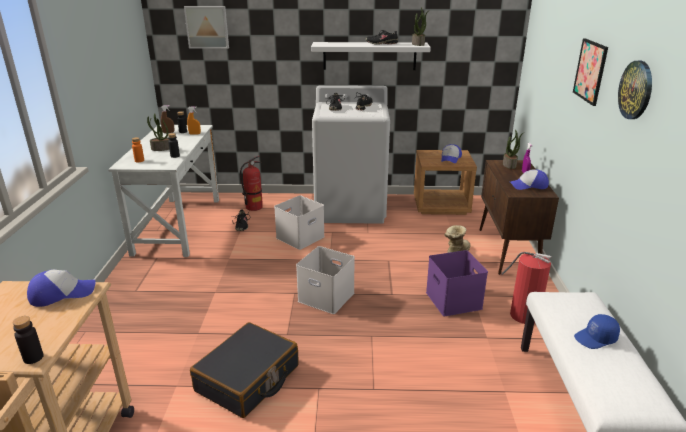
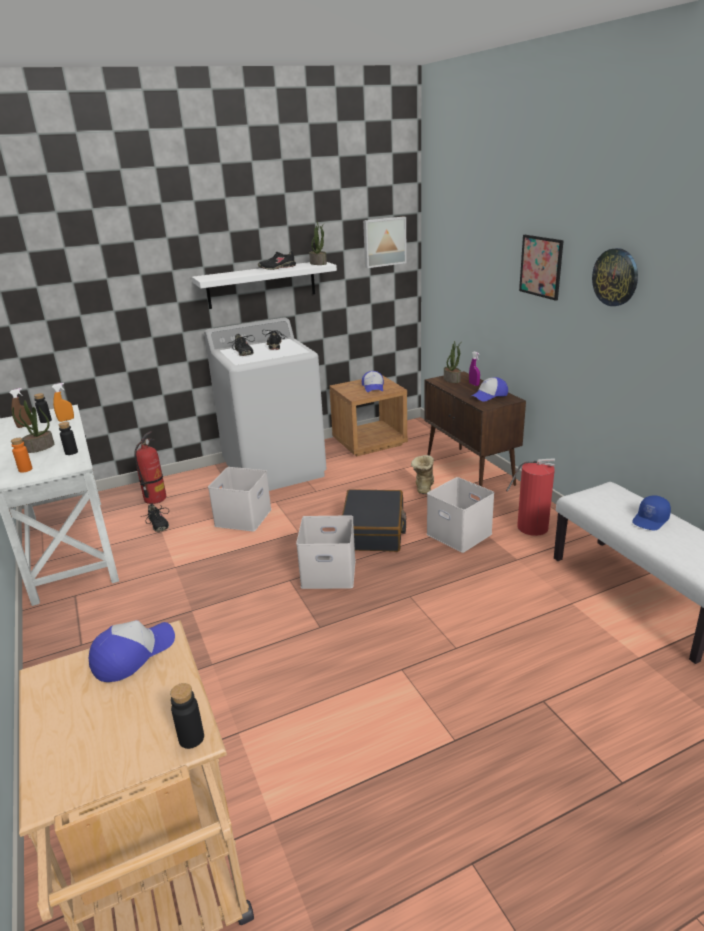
camera: 25 degrees left, 0 degrees up
(207, 27) = (45, 274): picture -> picture (384, 242)
(248, 379) = (317, 691): black suitcase -> black suitcase (373, 531)
(455, 300) = (460, 534): purple storage box -> white storage box

